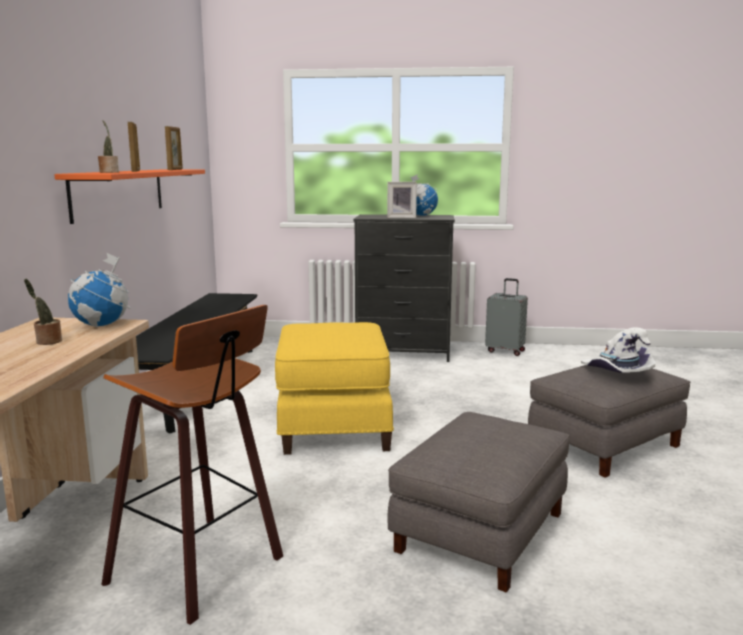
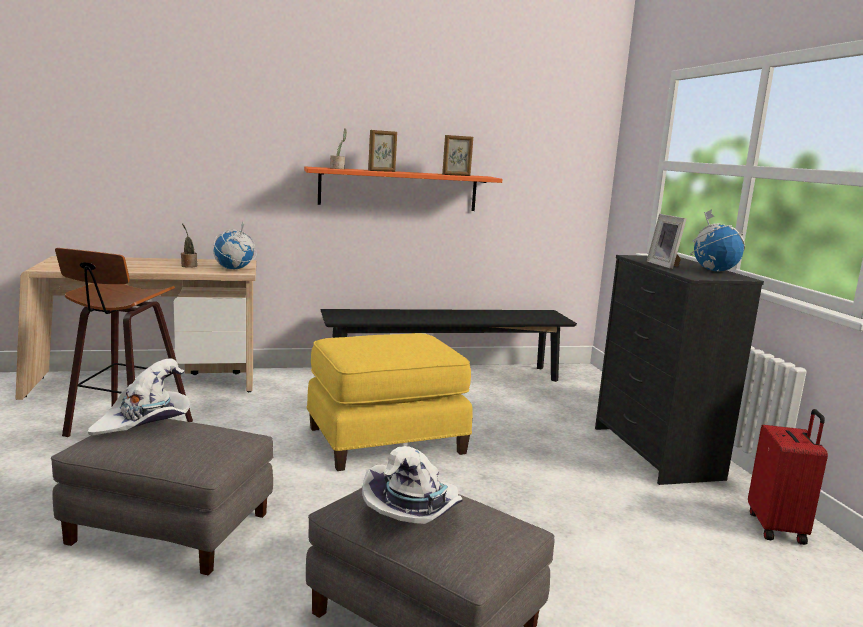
camera: 70 degrees right, 0 degrees up
(456, 446) = (145, 423): none -> white hat
(505, 351) = (778, 528): grey suitcase -> red suitcase

